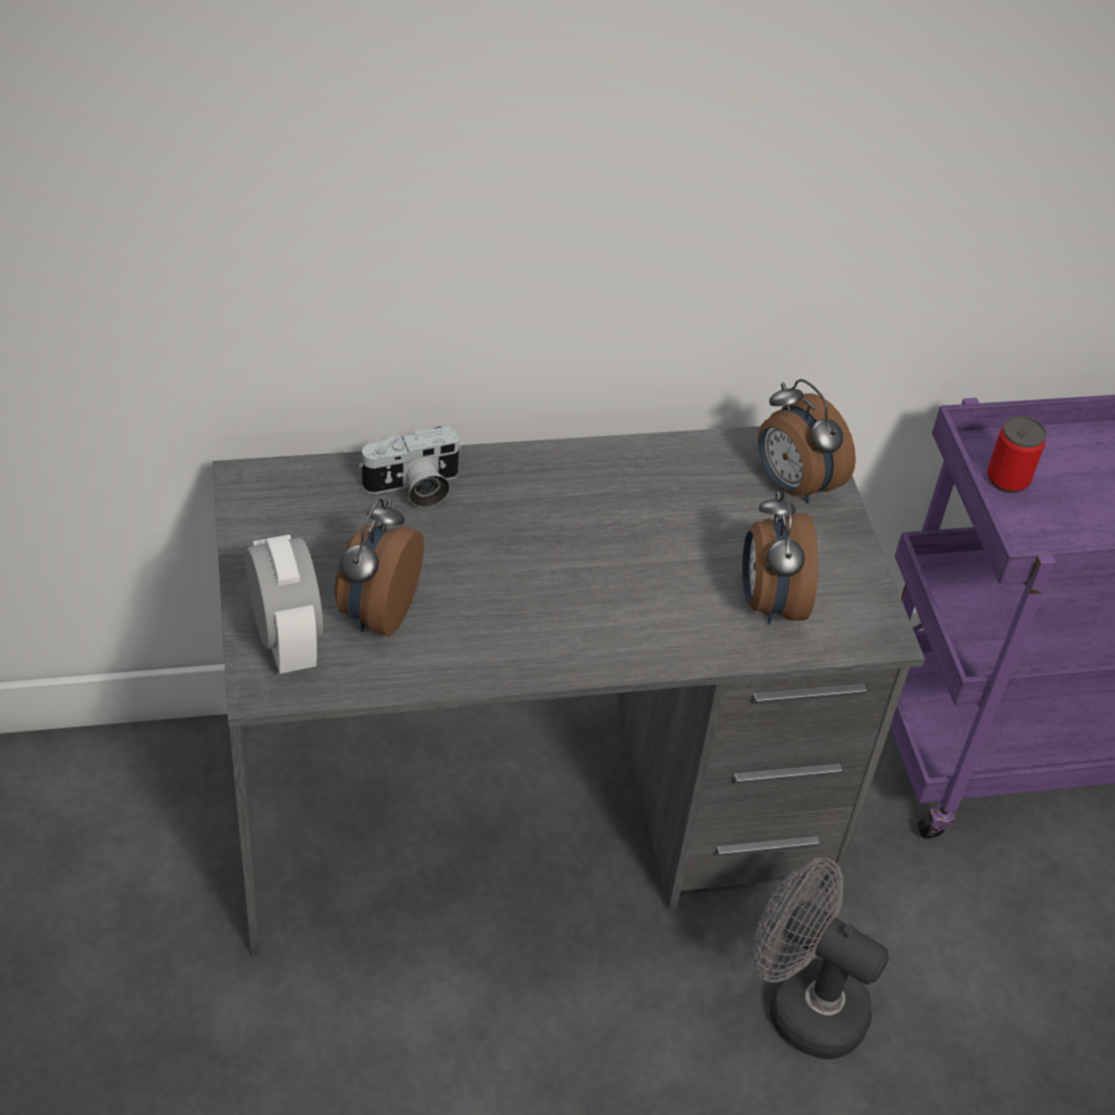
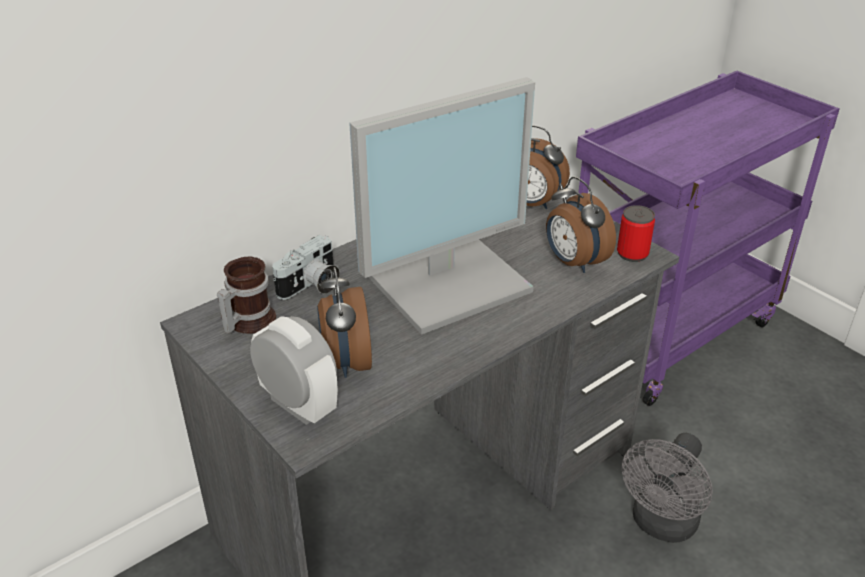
camera: 25 degrees left, 10 degrees down
(307, 504) = (247, 321): none -> mug
(585, 554) = (448, 280): none -> monitor
(802, 1005) = (661, 525): grey fan -> grey fan turned 60 degrees counterclockwise
(1007, 479) = (634, 161): can -> can (632, 254)

